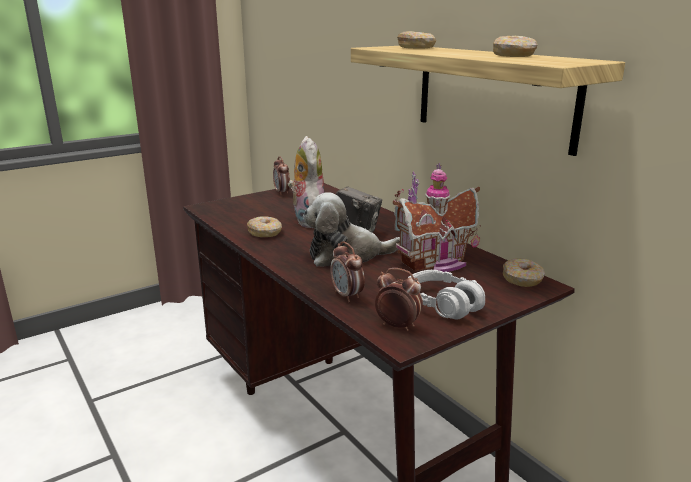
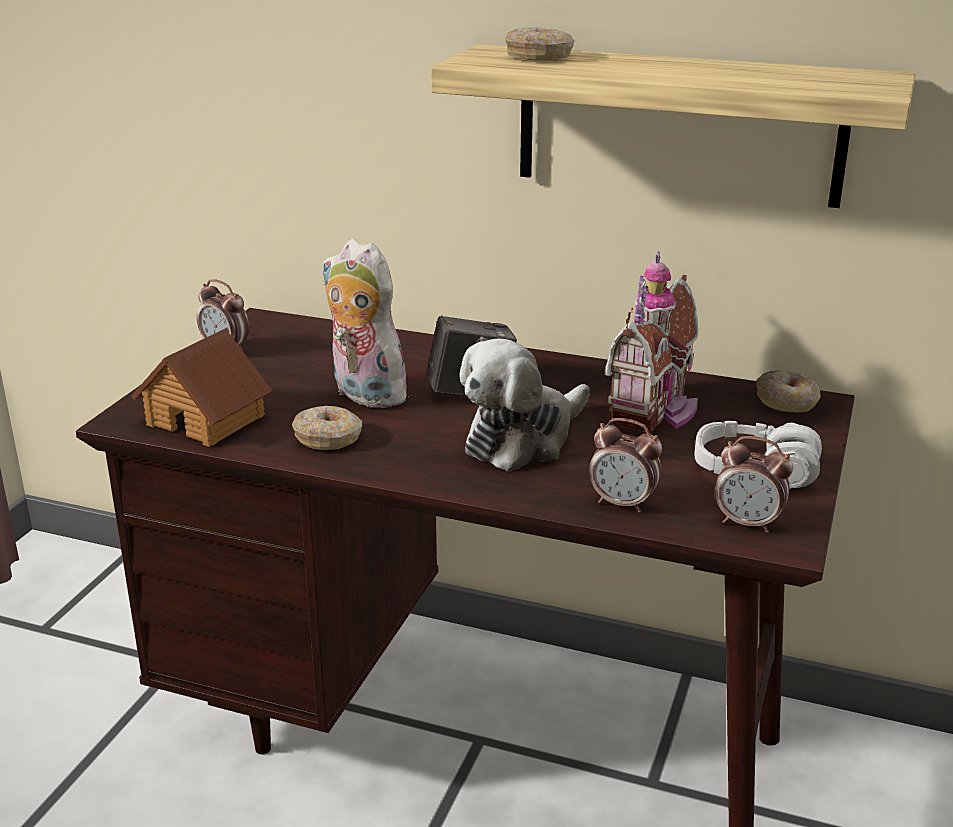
camera: 35 degrees left, 5 degrees up
(232, 214) = (207, 419): none -> toy house
(397, 326) = (748, 523): alarm clock -> alarm clock turned 150 degrees counterclockwise
(514, 55) = (757, 71): donut -> none

